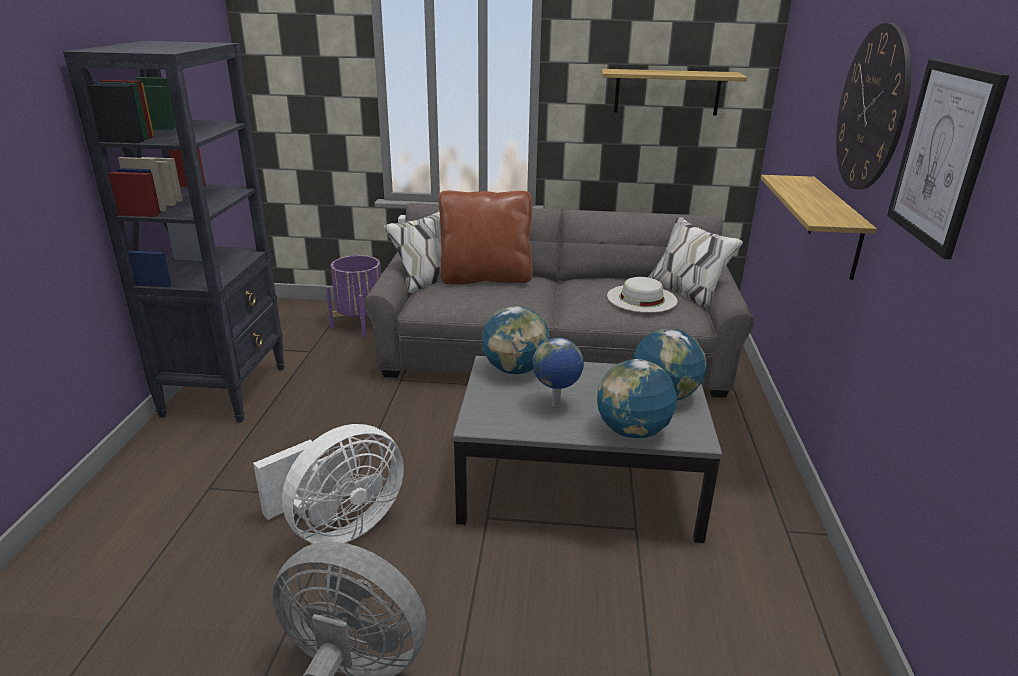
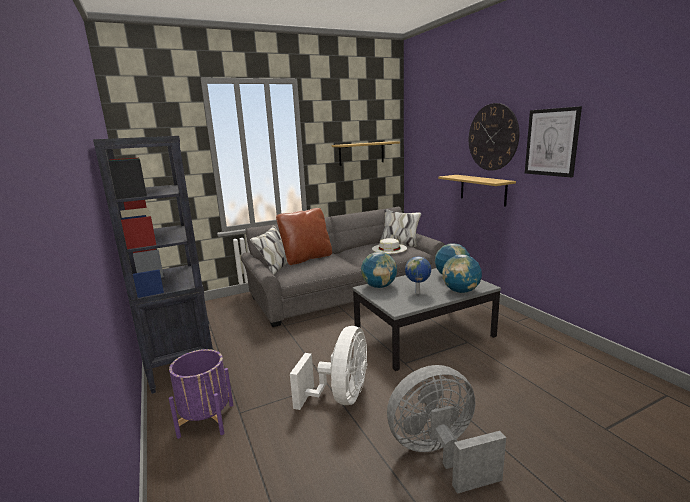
camera: 30 degrees left, 10 degrees down
(360, 324) = (225, 309): purple planter -> purple planter (206, 420)

